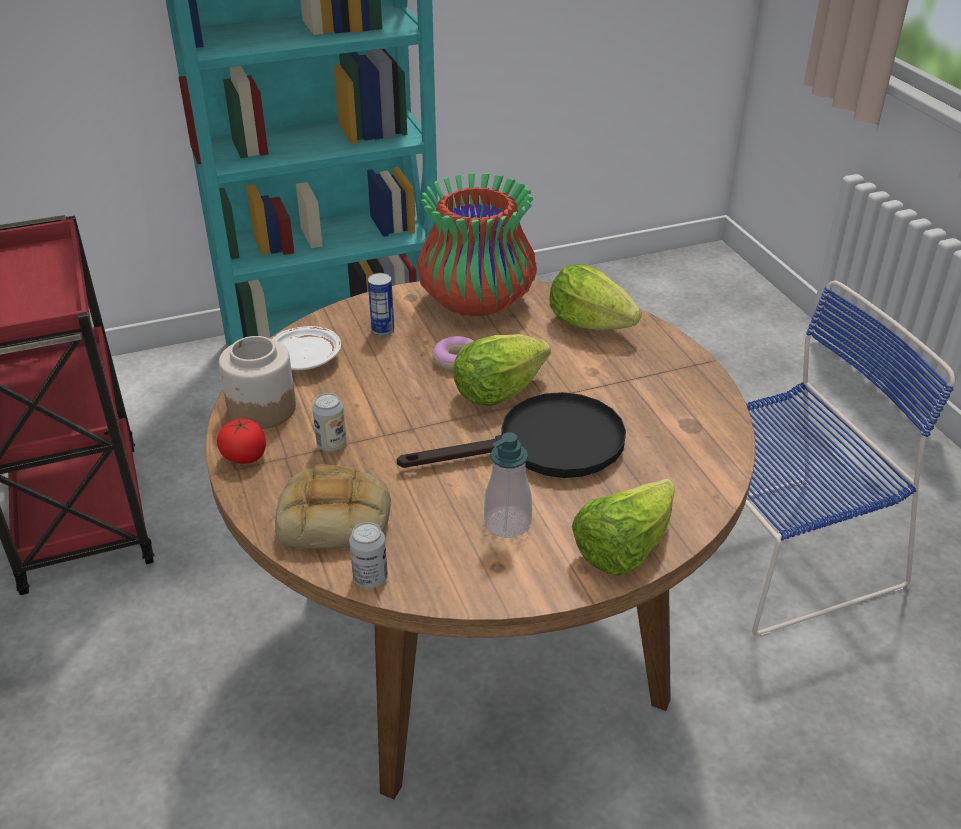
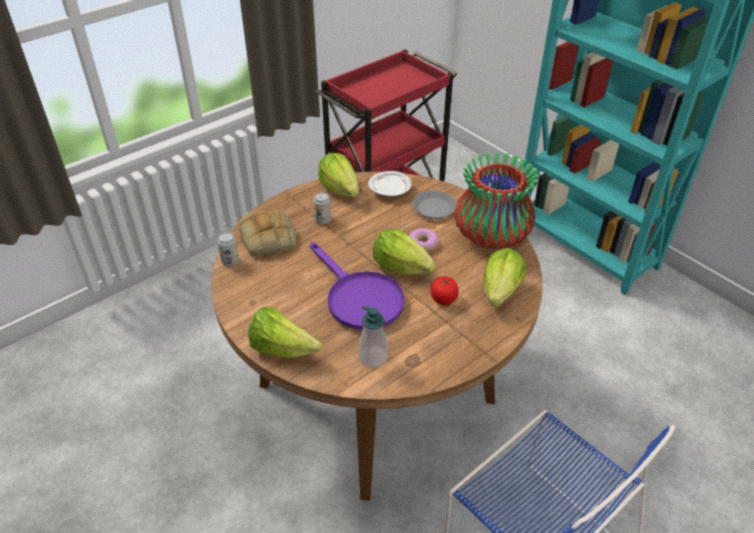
camera: 70 degrees right, 5 degrees up
(244, 456) = (301, 196): tomato -> tomato (443, 299)
(261, 408) = (340, 189): jar -> lettuce
(383, 330) = (434, 208): can -> grey plate
(507, 523) = (286, 298): soap dispenser -> soap dispenser (373, 357)
(543, 446) = (358, 298): black frying pan -> purple frying pan

